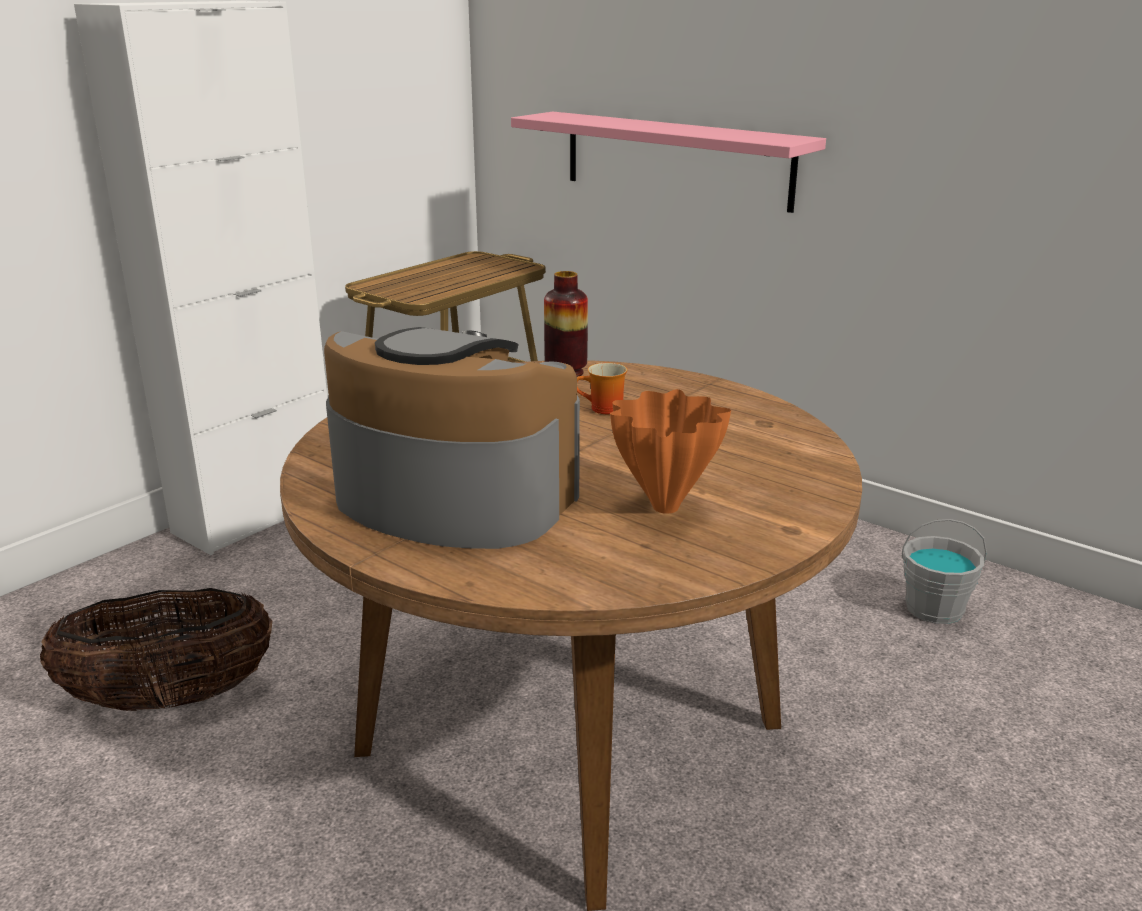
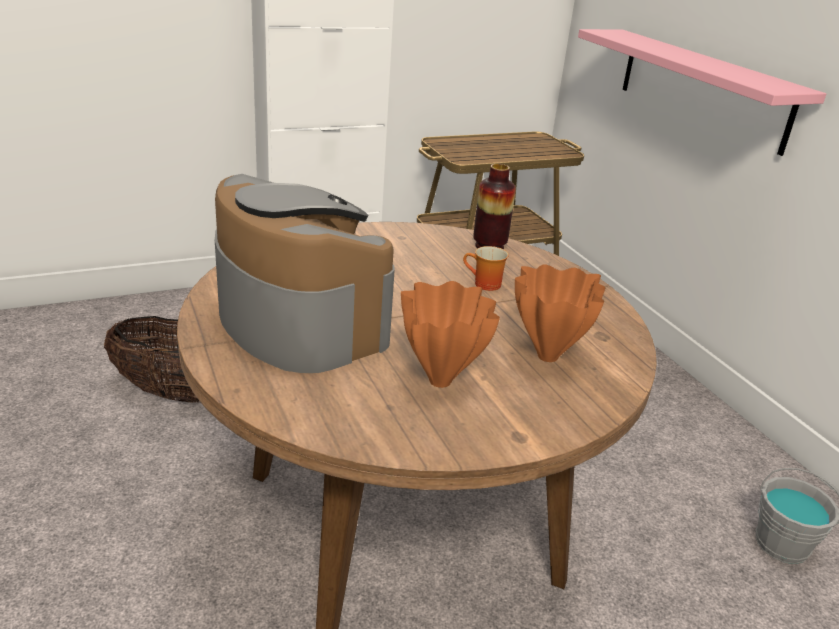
camera: 25 degrees right, 5 degrees up
(736, 456) = (546, 357): none -> orange vase

